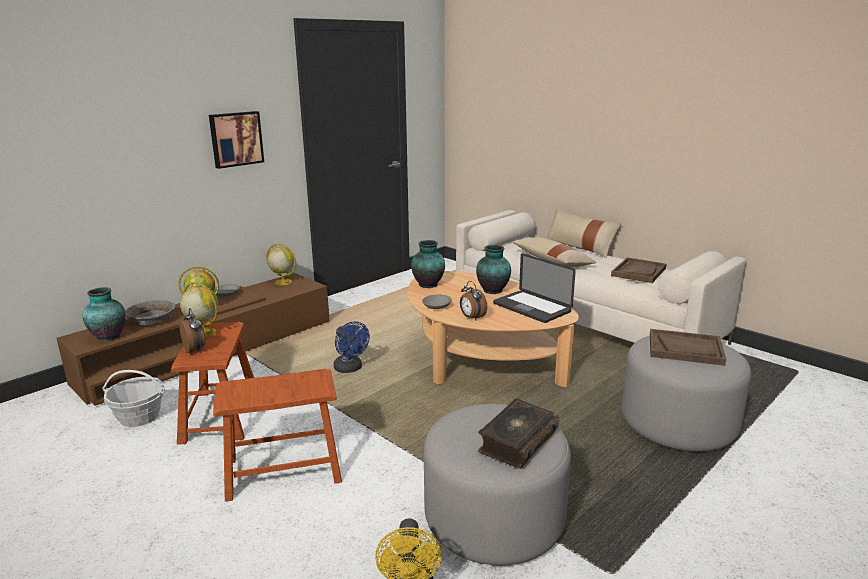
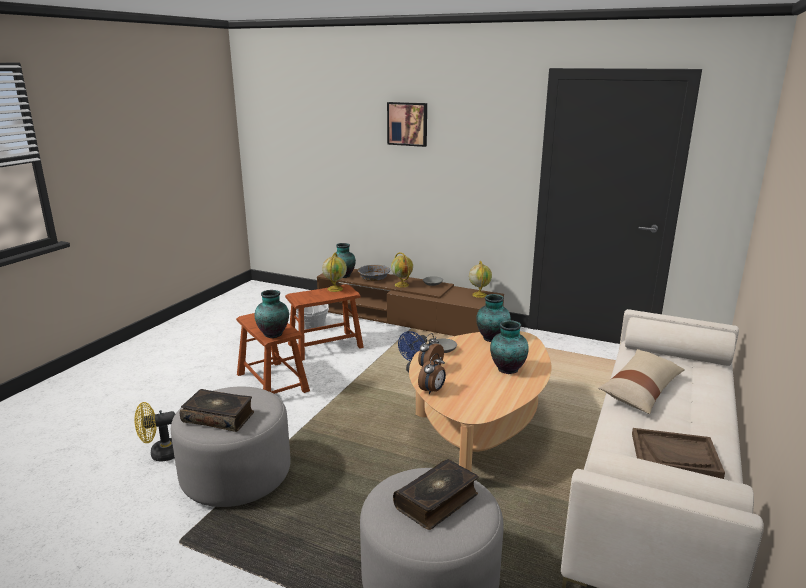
camera: 70 degrees right, 0 degrees up
(195, 349) = (310, 293): alarm clock -> alarm clock (432, 390)
(236, 139) = (473, 167): picture -> picture (408, 124)
(311, 385) = (273, 334): none -> vase
(531, 308) = (479, 394): laptop -> none
(579, 247) = (727, 404): beige pillow -> none
(685, 349) = (437, 501): brown tray -> book

